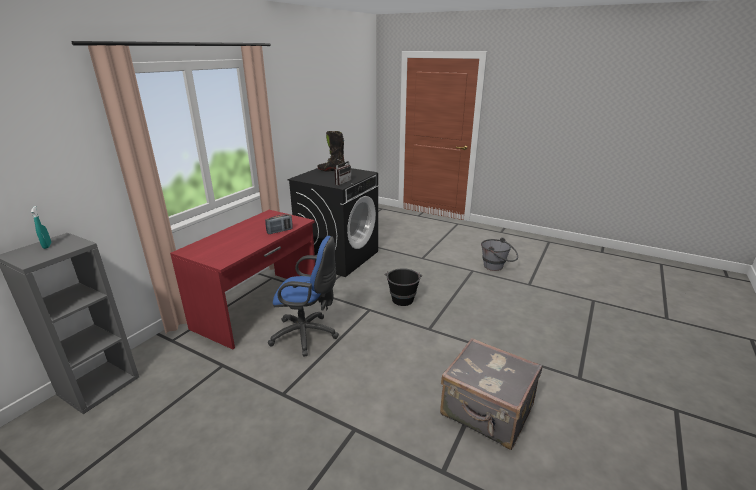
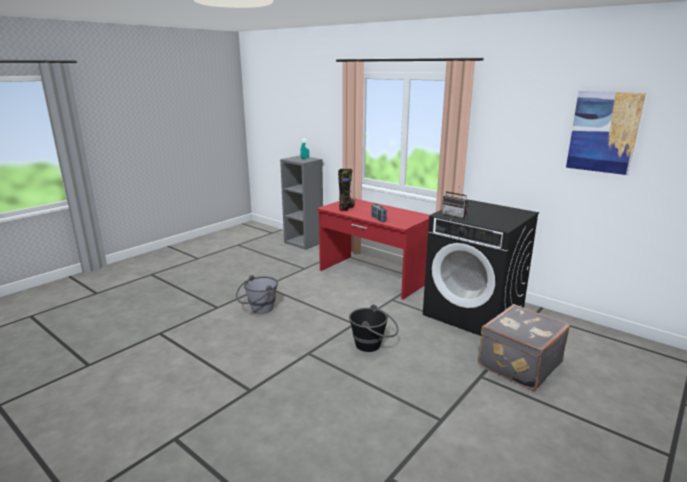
camera: 100 degrees right, 5 degrees down
(307, 335) = (324, 294): blue office chair -> none
(329, 97) = (603, 132): none -> picture
(331, 170) = (507, 213): black boot -> black boot (347, 208)
(486, 412) = (186, 362): grey suitcase -> grey suitcase (518, 364)
(497, 267) = (454, 455): grey bucket -> grey bucket (258, 310)

